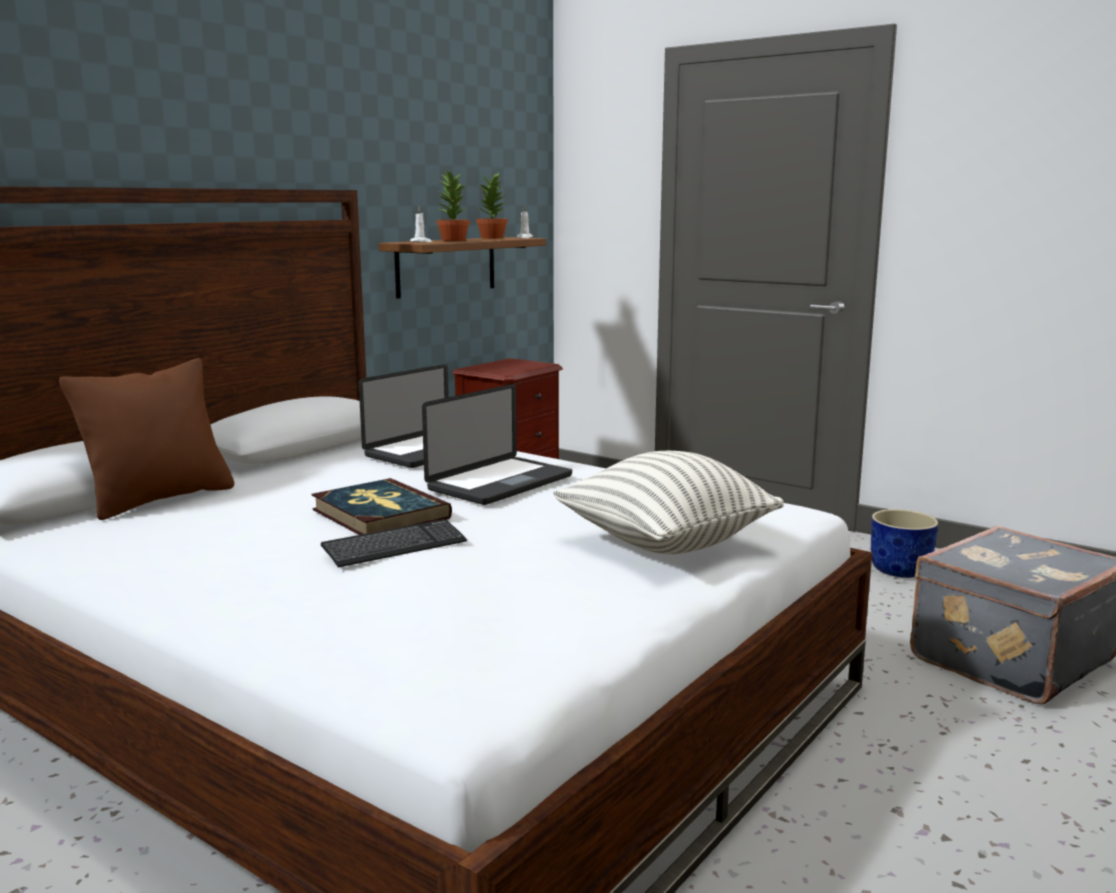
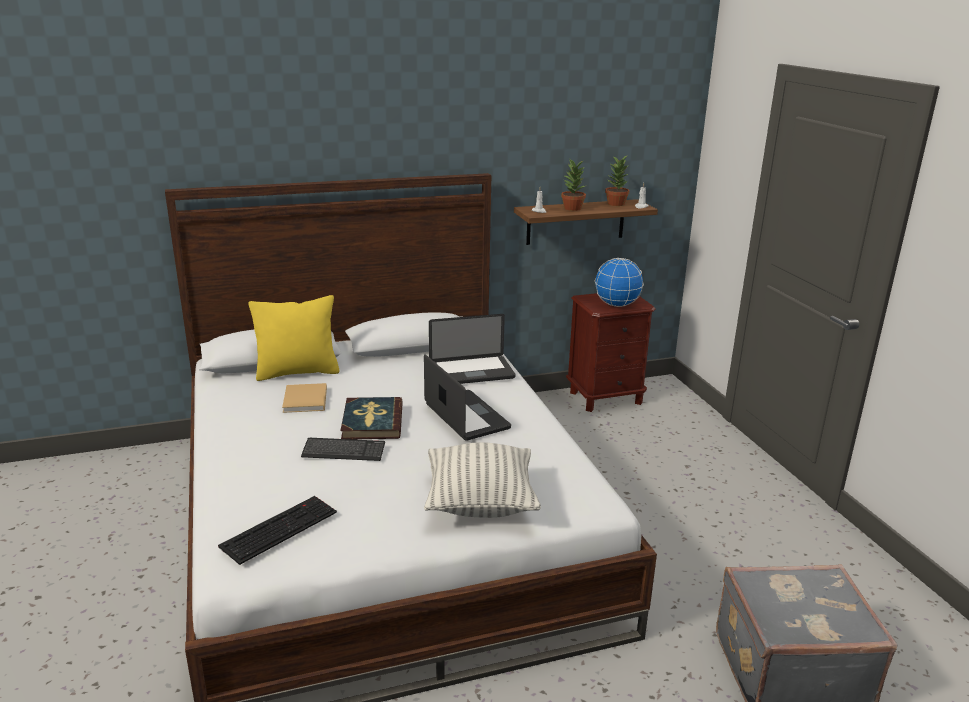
camera: 35 degrees right, 10 degrees up
(160, 499) = (298, 372): brown pillow -> yellow pillow
(228, 521) = (305, 401): none -> beige book
(452, 638) = (279, 528): none -> keyboard
(500, 483) = (466, 416): laptop -> laptop turned 105 degrees counterclockwise
(519, 368) = (617, 305): none -> globe
(901, 570) = (819, 561): blue planter -> none

